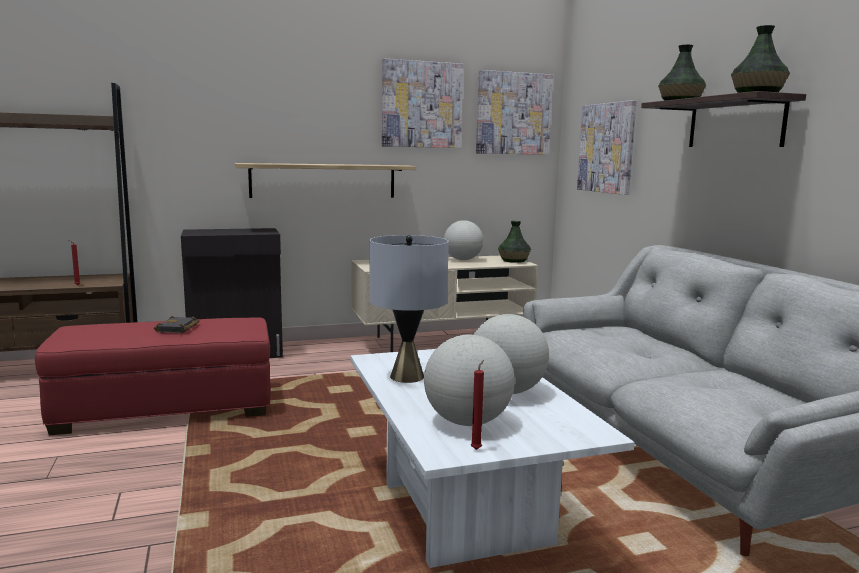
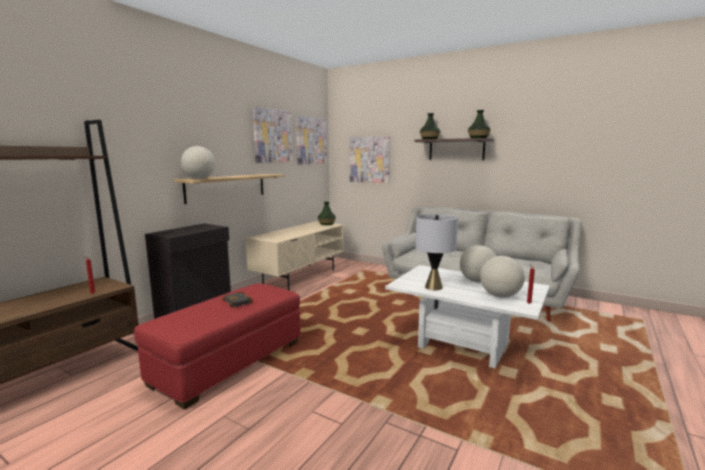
camera: 40 degrees left, 0 degrees up
(462, 260) = (303, 227): globe -> globe (199, 178)

